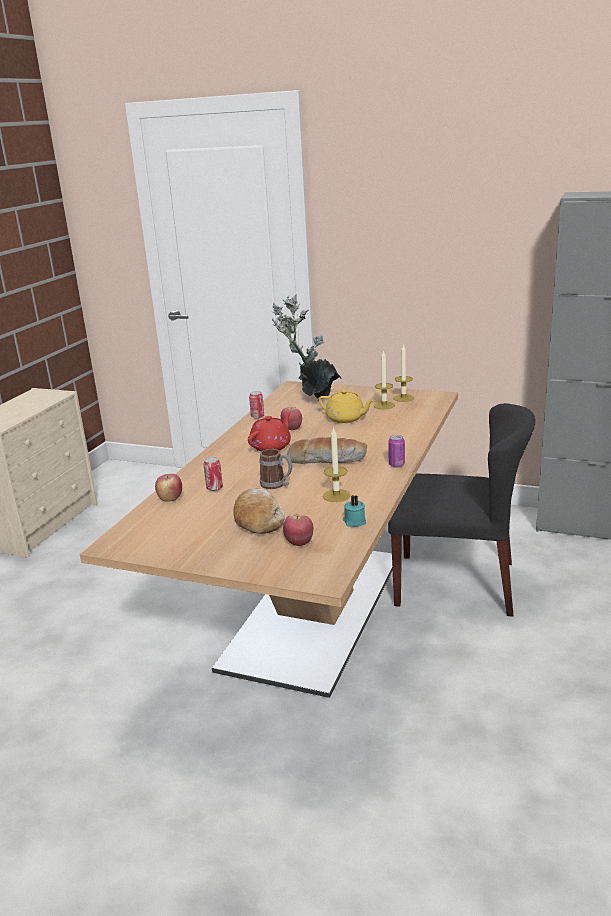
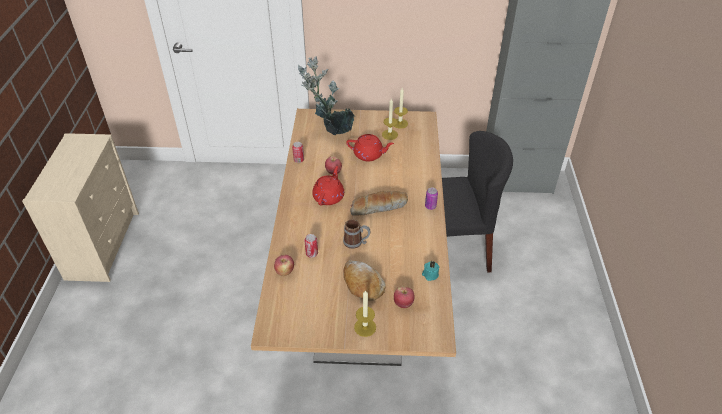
camera: 20 degrees left, 20 degrees up
(336, 495) = (404, 248): candle -> candle (365, 327)
(346, 419) = (369, 155): yellow teapot -> red teapot

